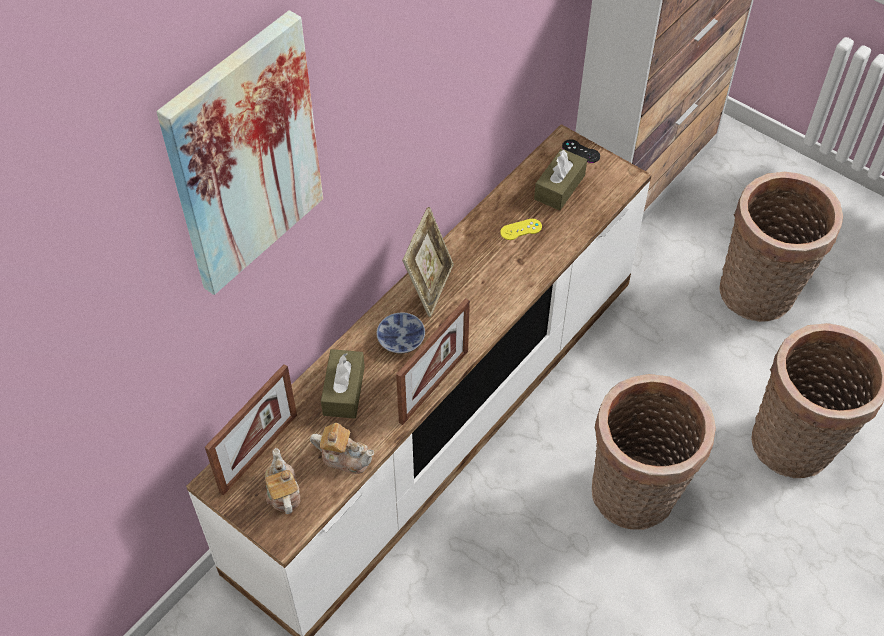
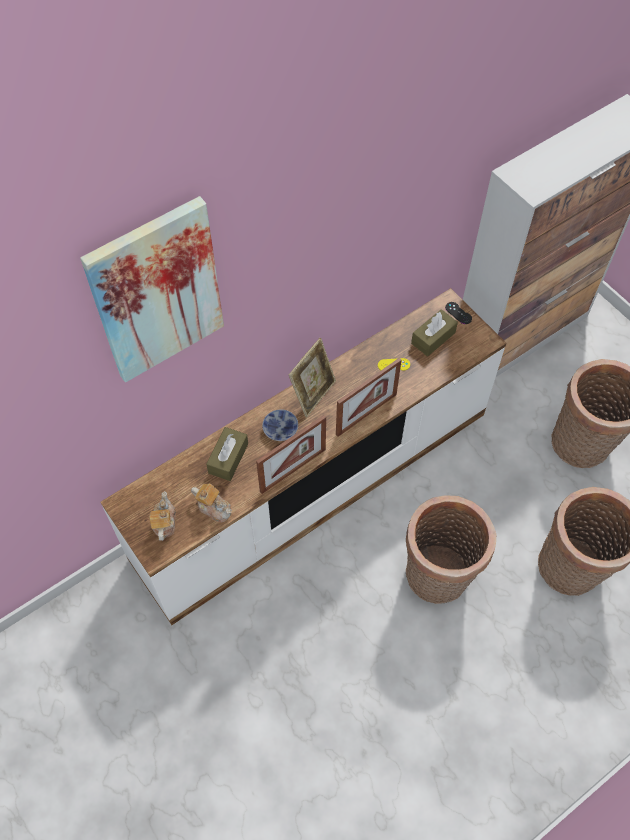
camera: 15 degrees right, 5 degrees up
(259, 453) = (156, 490): picture frame -> picture frame (366, 414)

